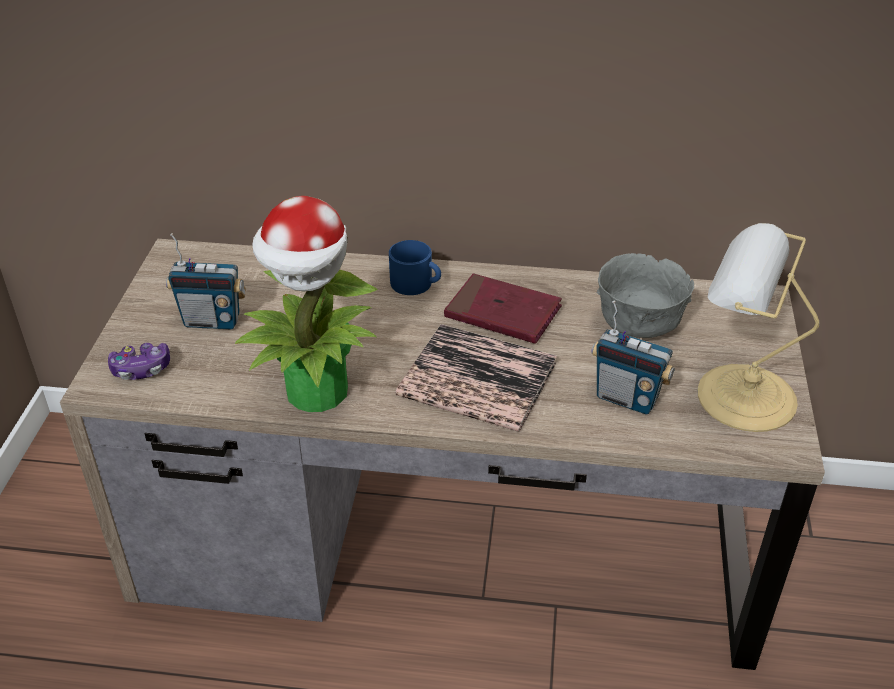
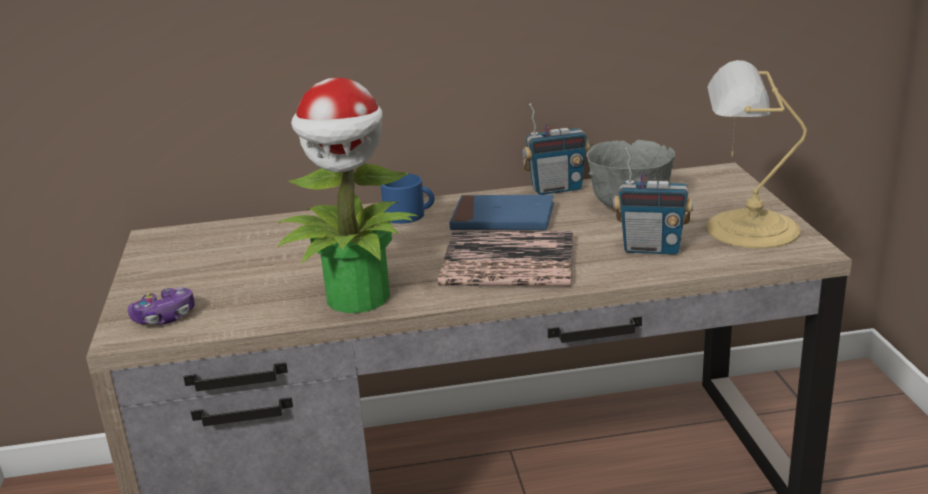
camera: 15 degrees left, 15 degrees down
(212, 321) = (221, 272): radio -> radio (556, 189)
(502, 313) = (502, 218): red book -> blue book

